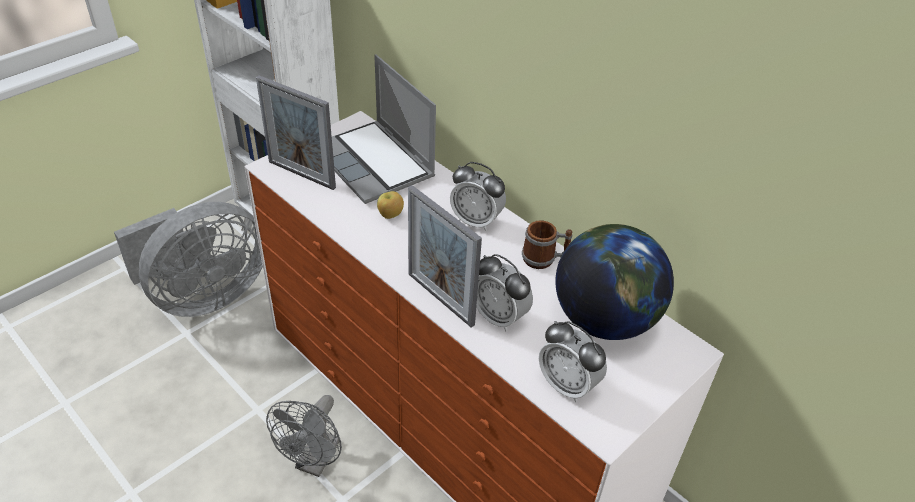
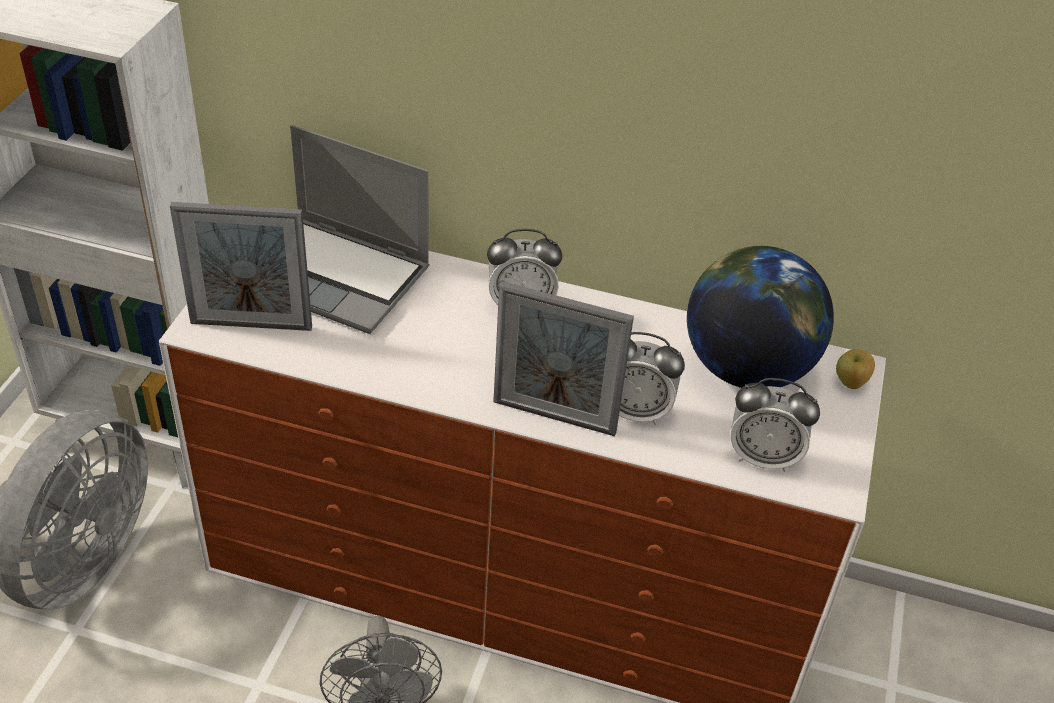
camera: 30 degrees left, 0 degrees up
(390, 215) = (412, 337): apple -> apple (851, 383)
(544, 259) = (633, 324): mug -> none

